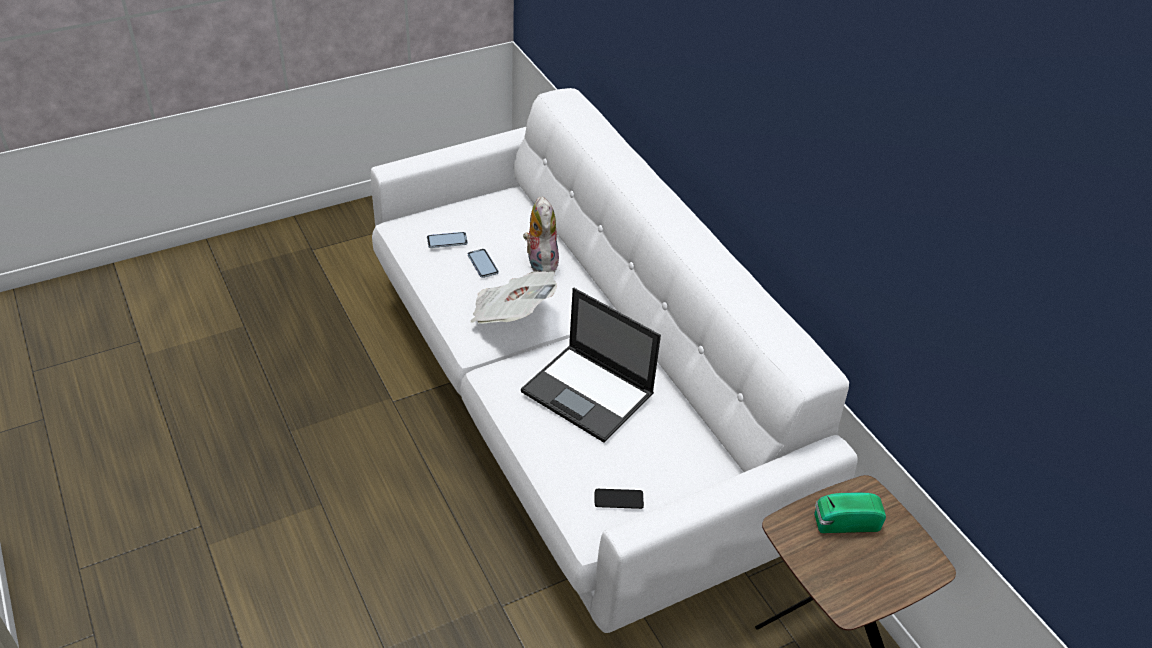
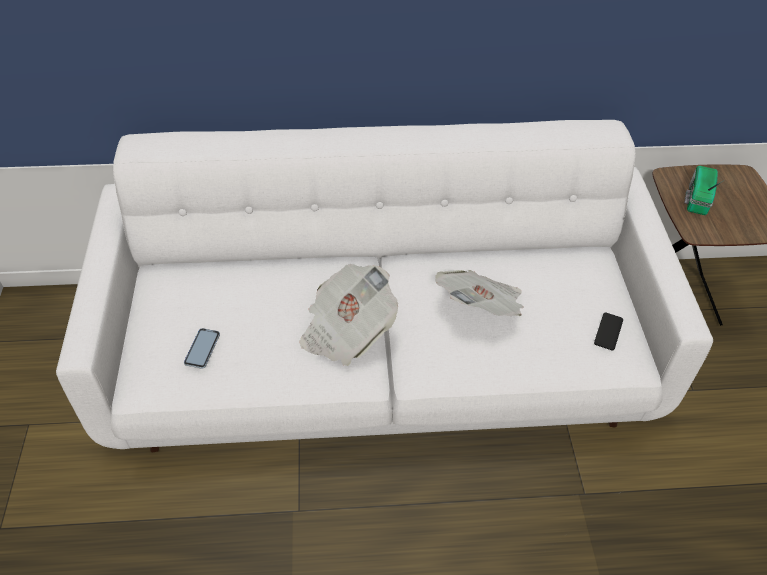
camera: 65 degrees left, 5 degrees up
(483, 264) = (260, 329): phone -> none
(540, 262) = (282, 285): plush toy -> none
(589, 393) = (481, 307): laptop -> newspaper

